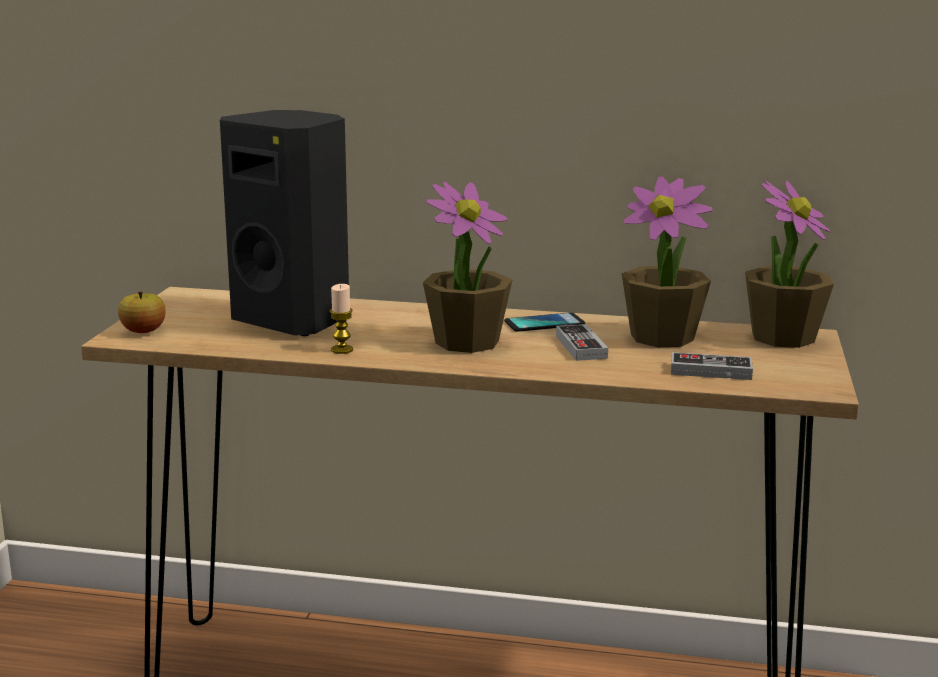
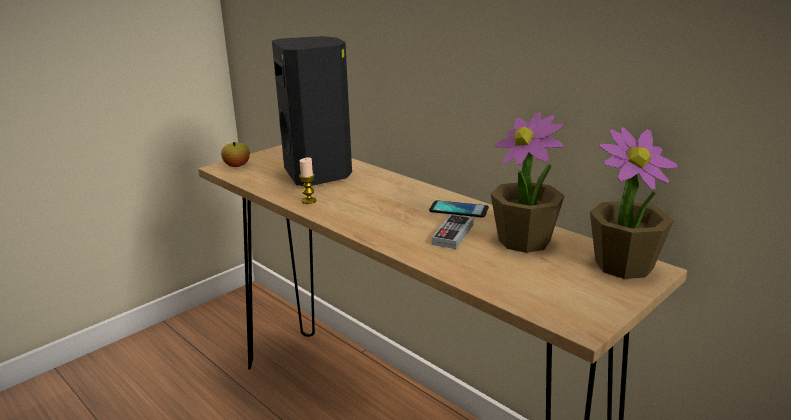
camera: 35 degrees right, 5 degrees up
(467, 342) = (387, 212): potted plant -> none
(710, 371) = (514, 281): game controller -> none

